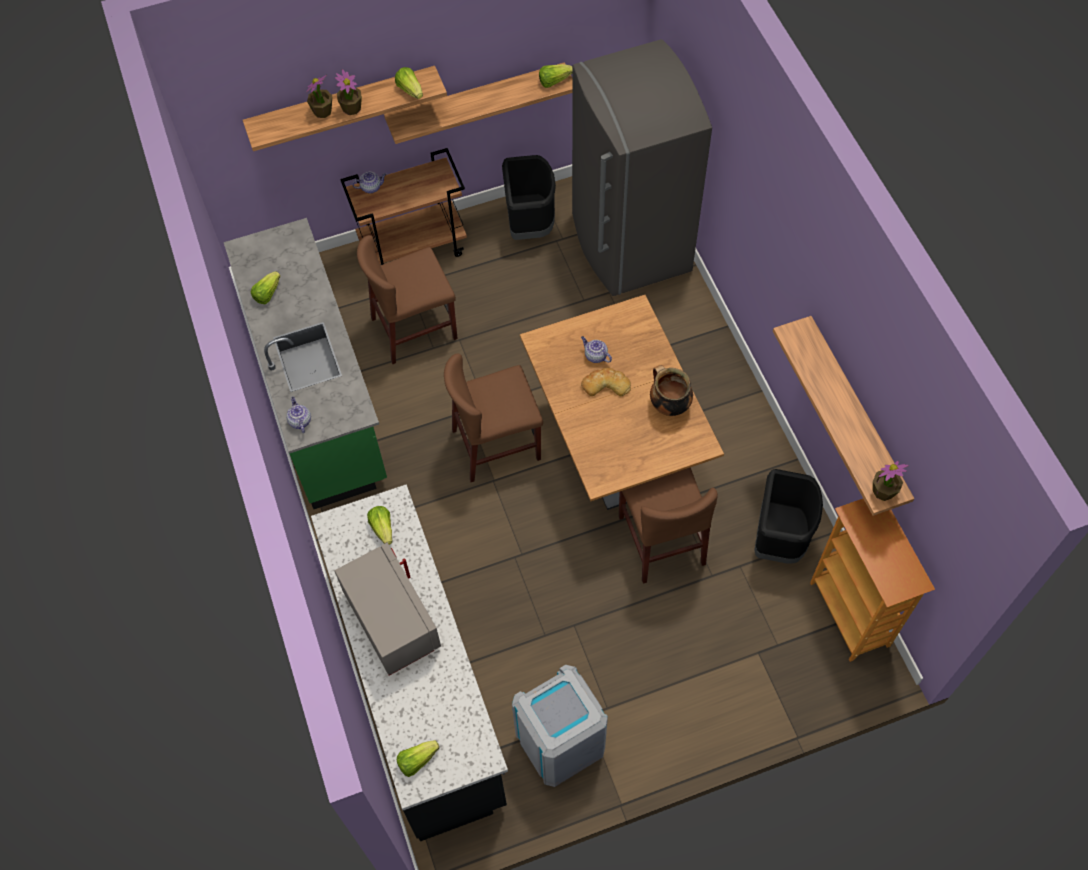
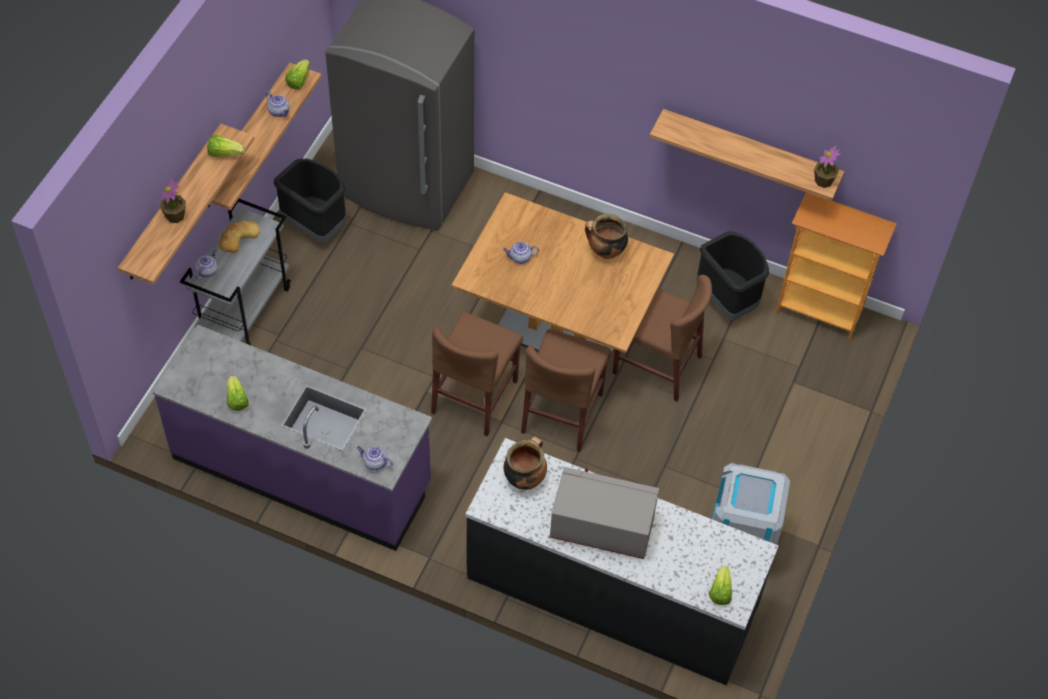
camera: 50 degrees left, 5 degrees down
(320, 395) = (302, 471): green counter -> purple counter
(351, 108) = (195, 197): potted plant -> none
(382, 528) = (524, 478): lettuce -> cooking pot
(414, 247) = (245, 310): brown cart -> grey cart
(414, 328) = (317, 367): brown chair -> brown chair (562, 413)
(512, 94) = (279, 111): none -> teapot
(606, 384) = (549, 270): bread -> bread (238, 238)

